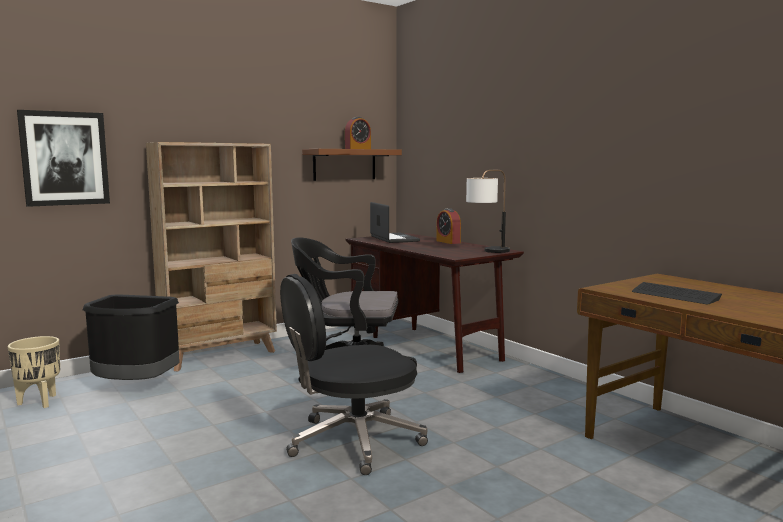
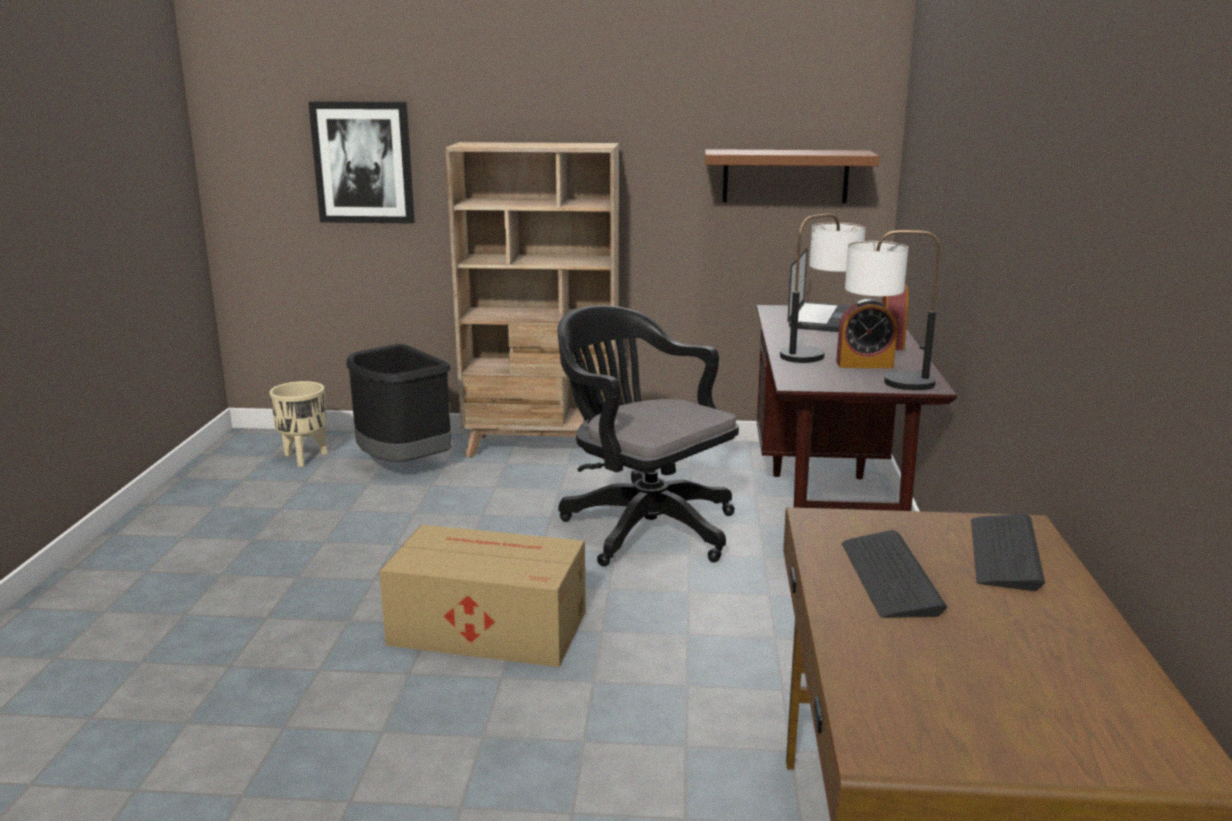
camera: 40 degrees right, 10 degrees up
(352, 441) = (486, 627): black office chair -> cardboard box
(358, 149) = (804, 151): alarm clock -> alarm clock (864, 364)
(430, 248) = (818, 353): none -> table lamp
(680, 283) = (1004, 553): none -> keyboard

